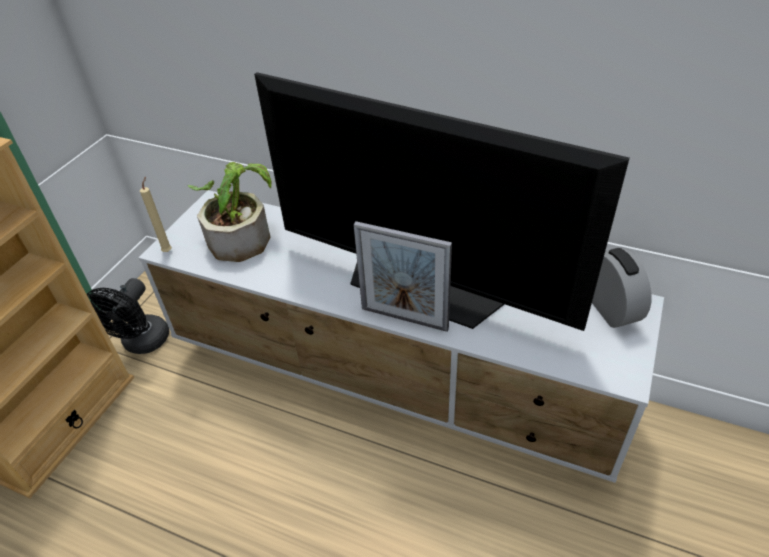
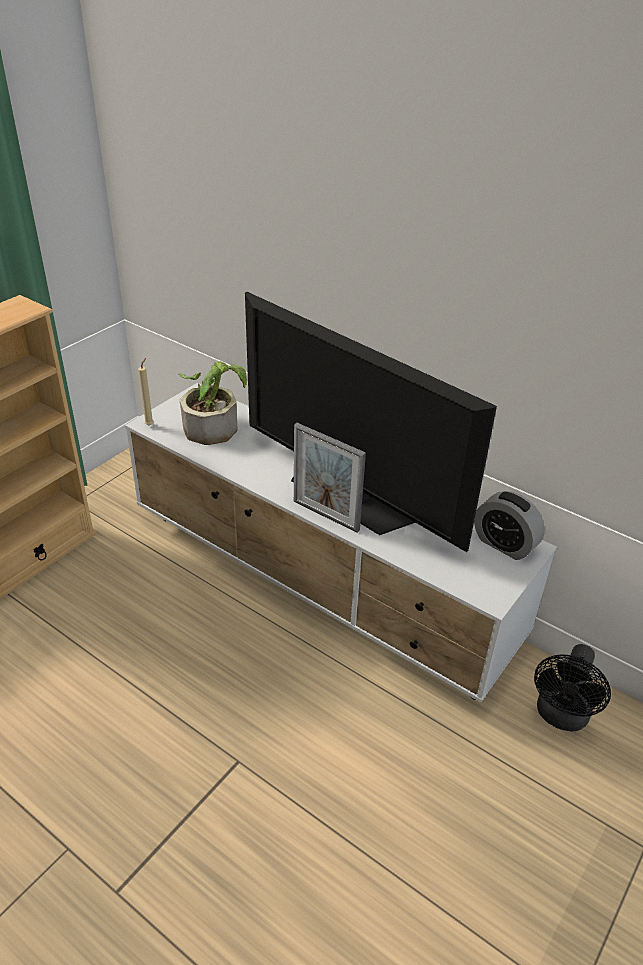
camera: 10 degrees right, 5 degrees down
(142, 344) = (111, 508): black fan -> black fan (561, 717)
(609, 308) = (504, 544): alarm clock -> alarm clock turned 135 degrees clockwise

